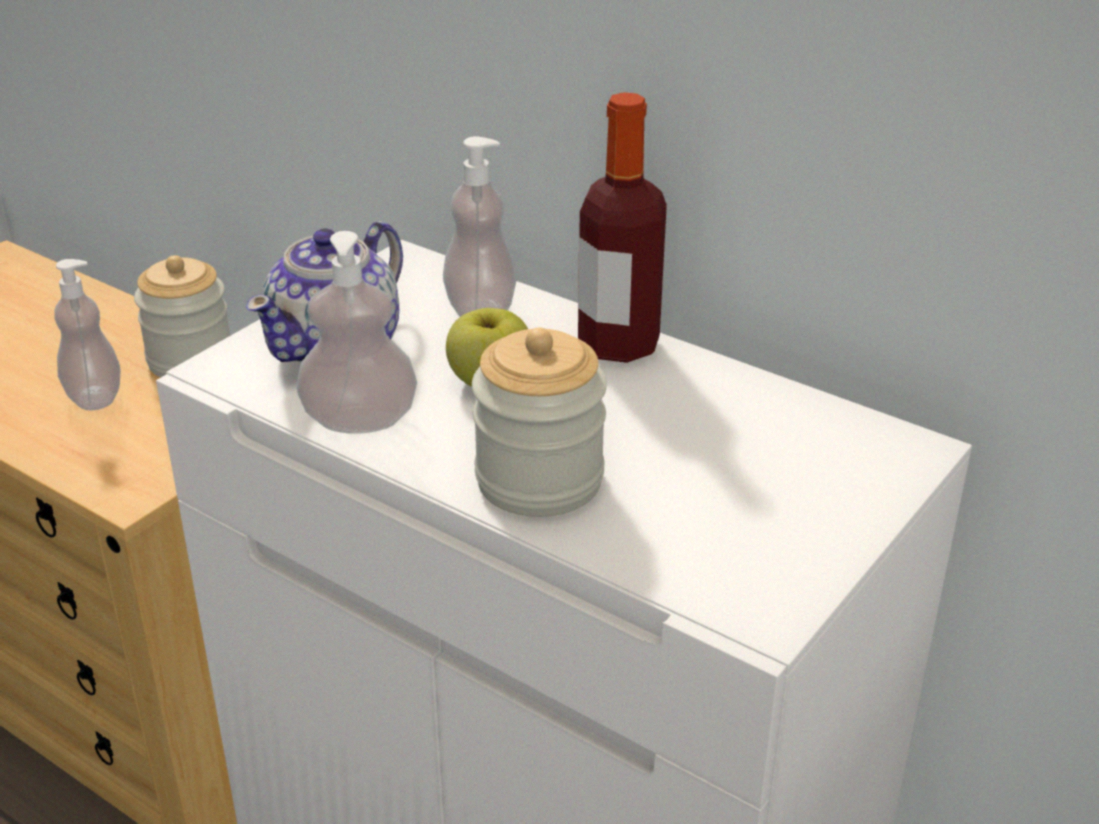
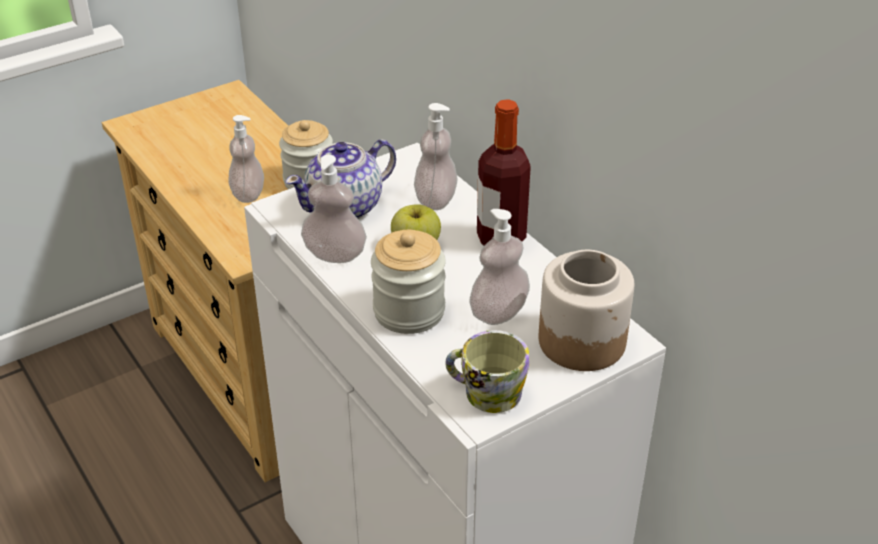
camera: 20 degrees right, 5 degrees up
(686, 450) = (498, 313): none -> soap dispenser
(746, 576) = (485, 392): none -> mug
(844, 463) = (582, 341): none -> jar

